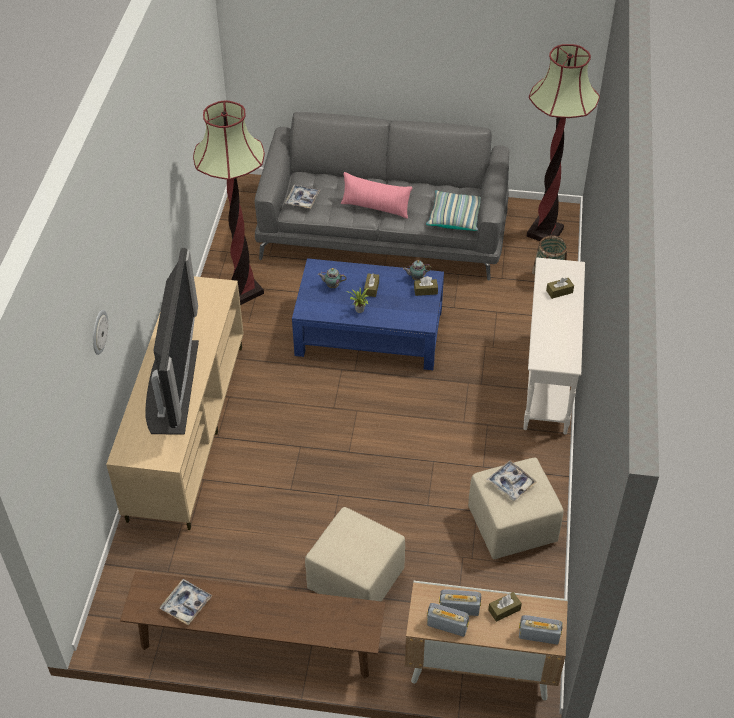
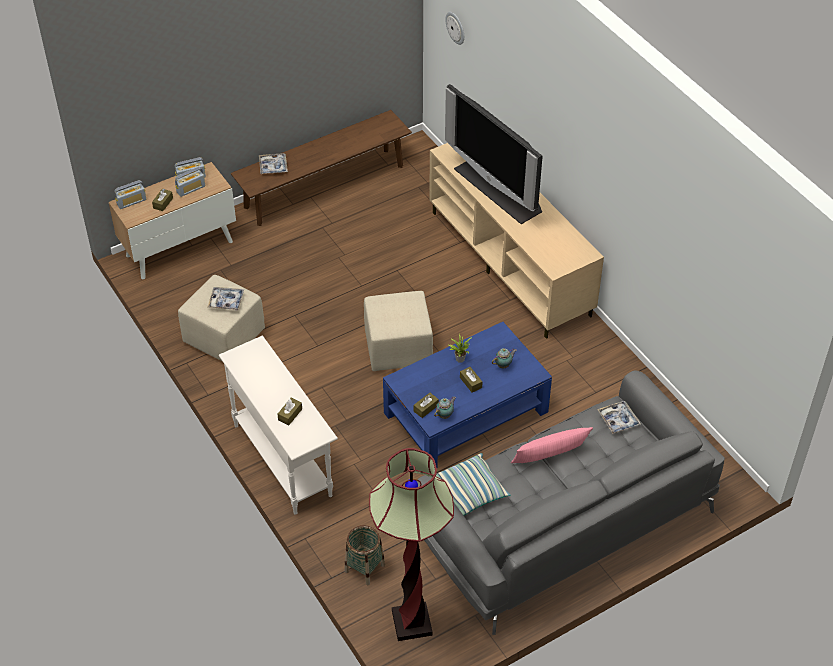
camera: 140 degrees right, 0 degrees up
(98, 332) = (514, 78): wall clock -> wall clock (456, 27)
(186, 604) = (363, 134): tray -> tray (273, 166)
(243, 291) = (603, 382): floor lamp -> none
(357, 580) = (298, 248): beige ottoman -> beige ottoman (397, 349)

